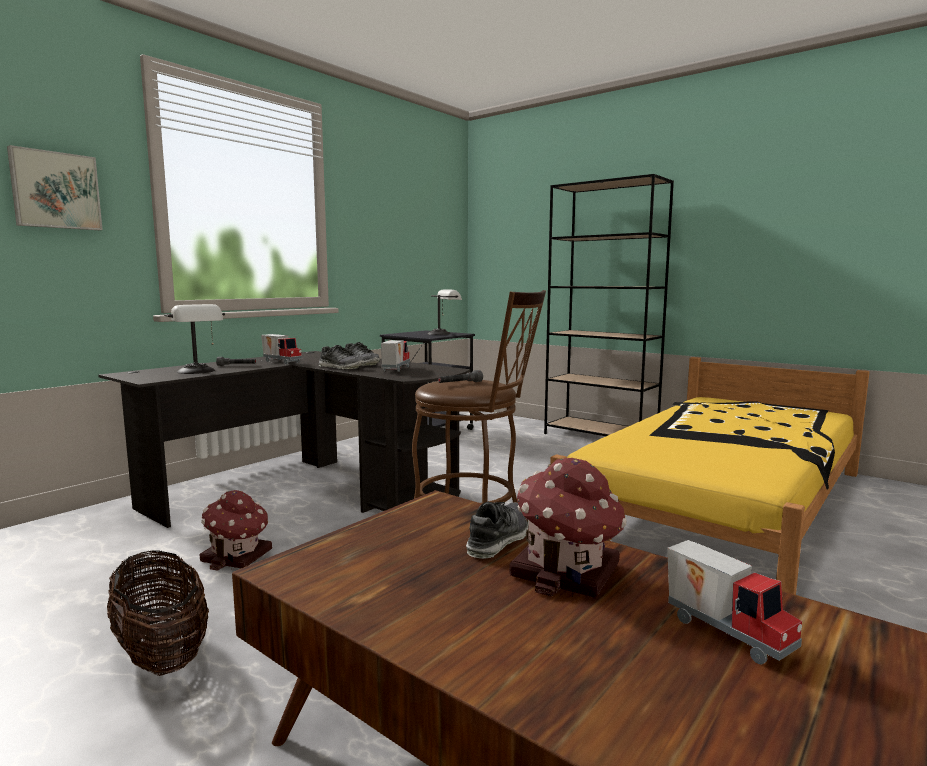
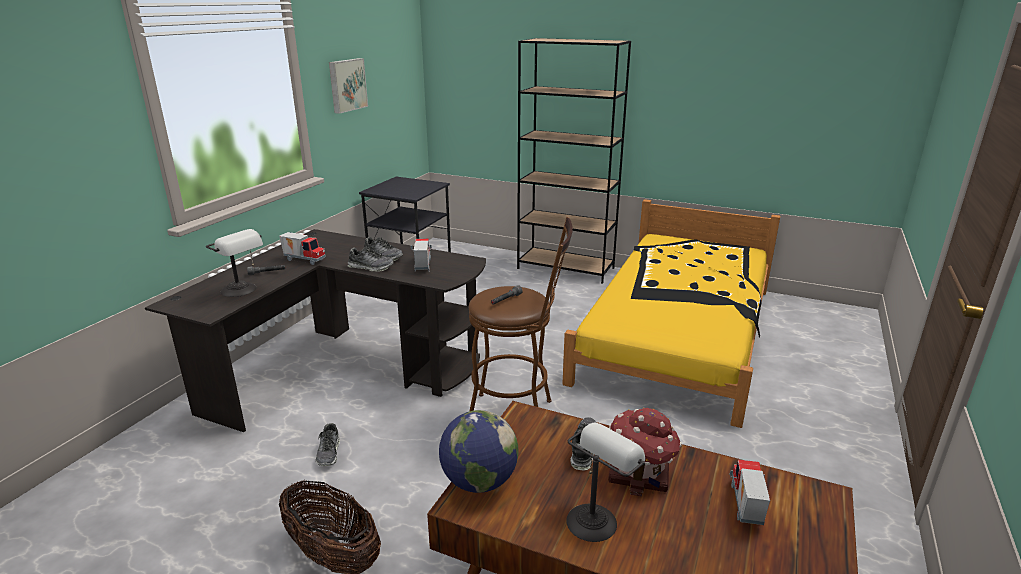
camera: 15 degrees left, 15 degrees up
(55, 190) = (61, 130): picture -> picture (346, 85)
(237, 556) = (329, 453): toy house -> shoe
(328, 552) = (479, 481): none -> globe
(443, 333) = (419, 185): table lamp -> table lamp (597, 515)
(728, 632) = (744, 505): toy truck -> toy truck turned 120 degrees counterclockwise

